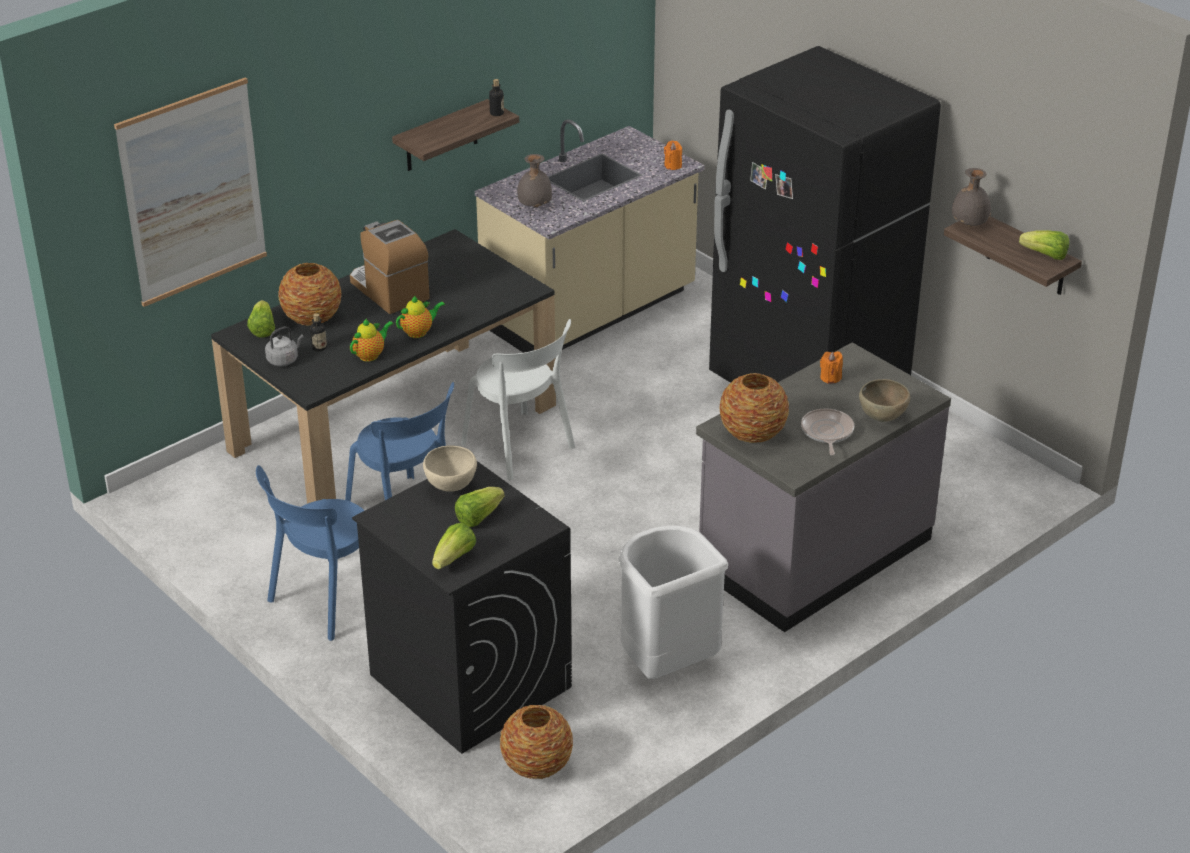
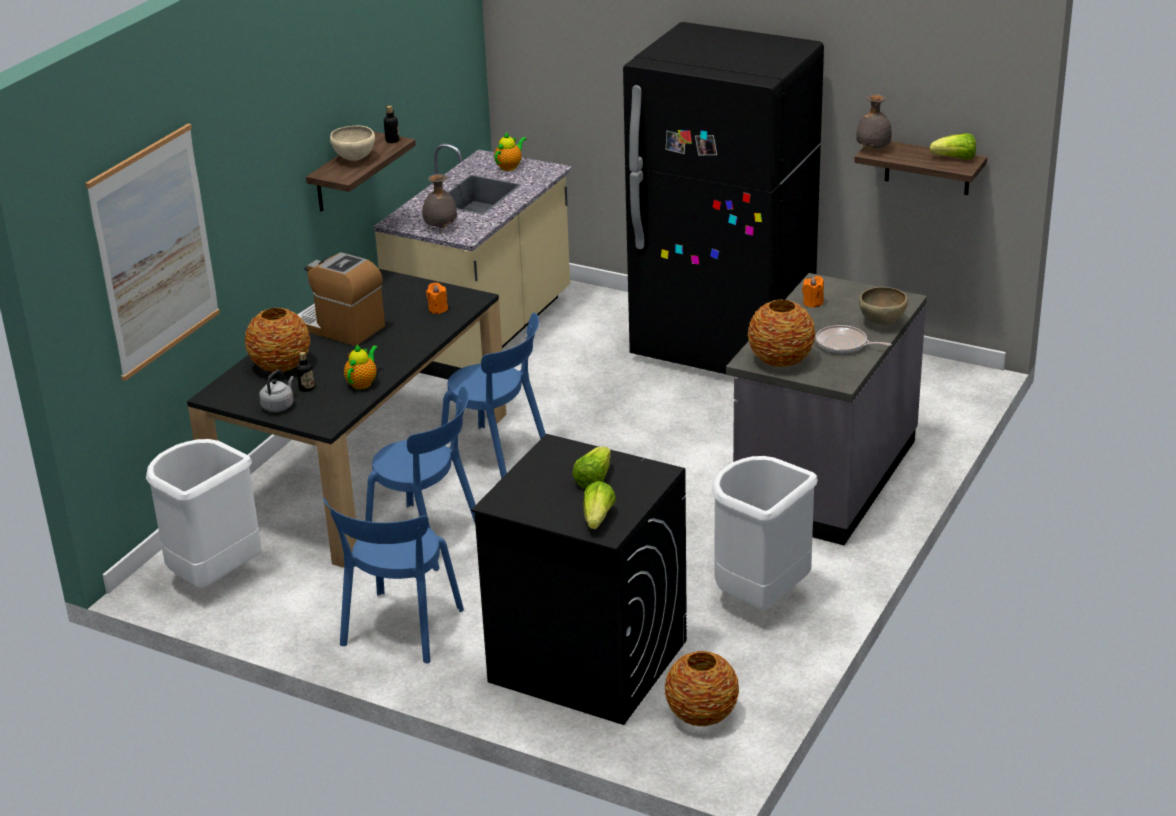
camera: 20 degrees left, 5 degrees down
(202, 503) = (213, 577): none -> white trash can
(262, 329) = (237, 385): lettuce -> none
(419, 332) = (396, 354): teapot -> teapot (510, 166)
(450, 486) = (547, 461): beige bowl -> beige bowl (354, 159)
(521, 448) = (498, 456): white chair -> blue chair
(673, 165) = (543, 172): orange candle -> orange candle (438, 309)
(827, 432) = (844, 344): frying pan -> frying pan turned 45 degrees counterclockwise

